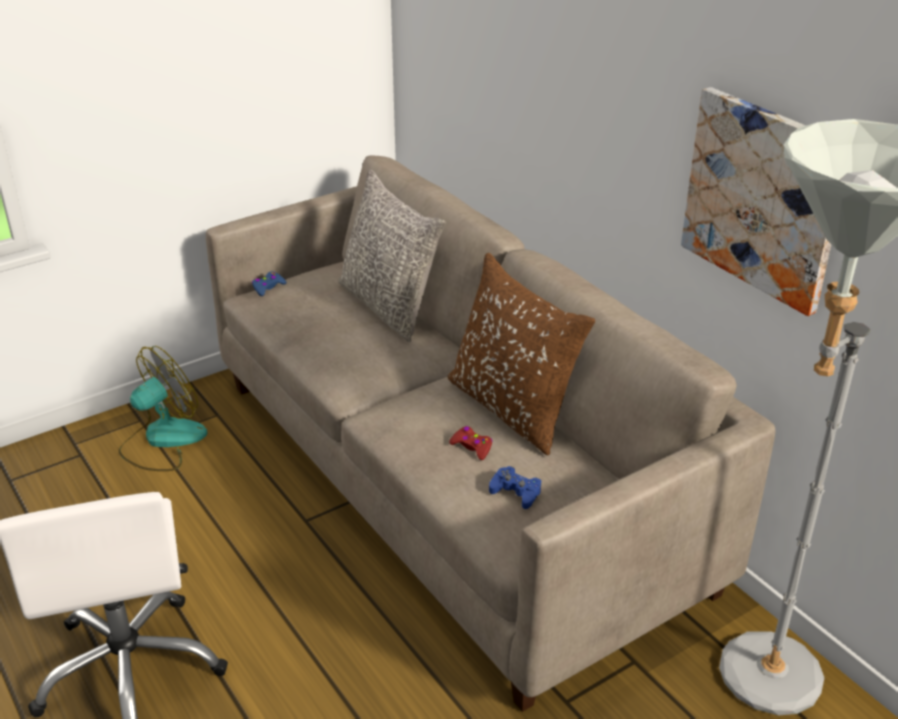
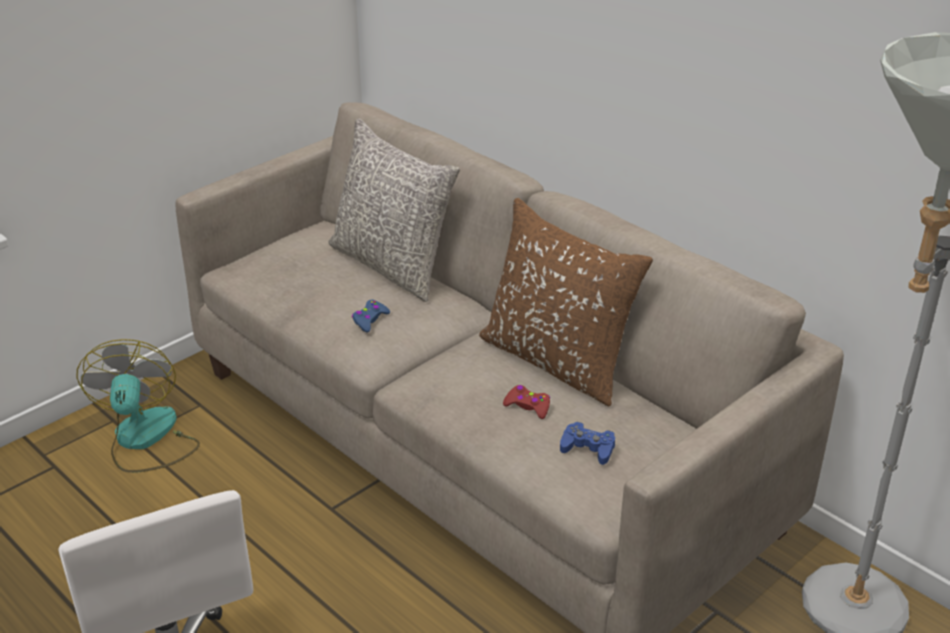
camera: 10 degrees left, 0 degrees up
(162, 440) = (145, 440): fan -> fan turned 45 degrees counterclockwise
(268, 287) = (249, 257): blue game controller -> blue game controller (370, 320)
(763, 198) = (819, 118): picture -> none

